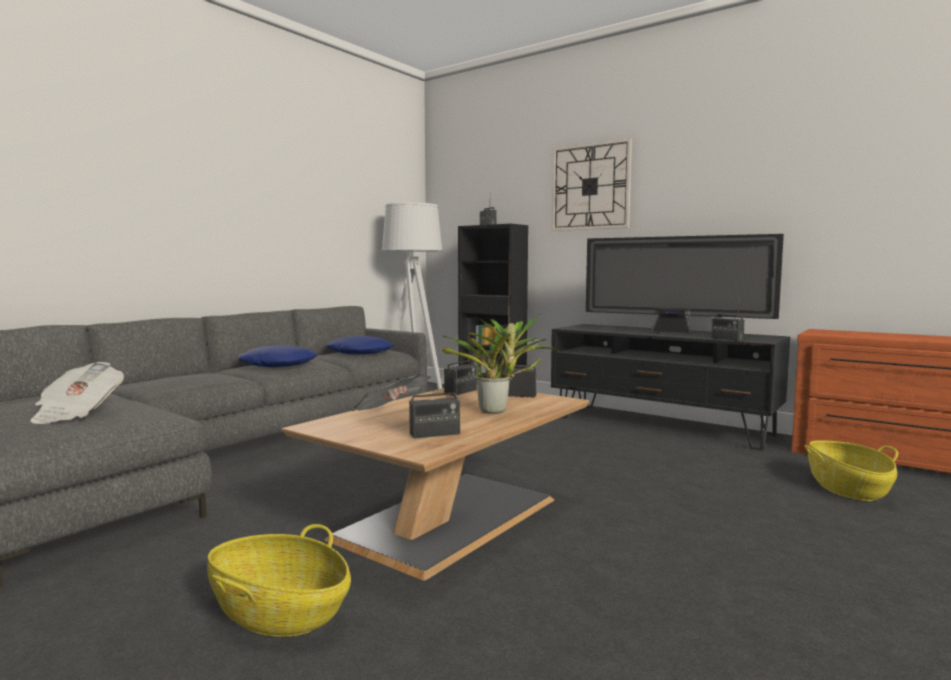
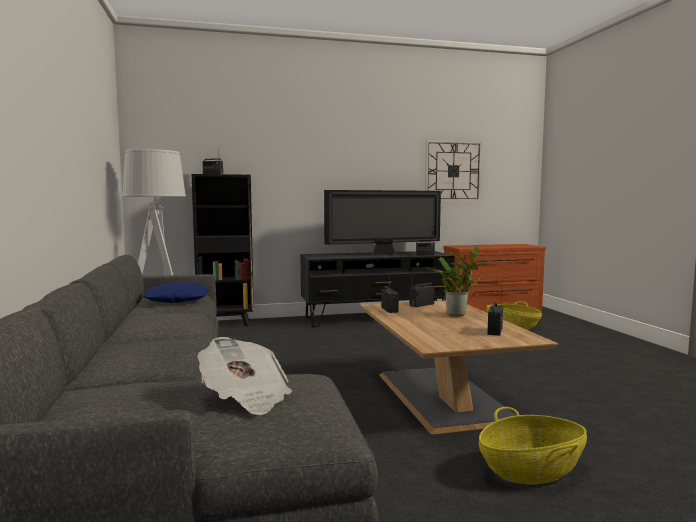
camera: 50 degrees left, 0 degrees up
(279, 365) = (166, 322): blue pillow -> none
(390, 415) = (430, 329): newspaper -> none
(590, 187) = (301, 149): wall clock -> wall clock (453, 171)

